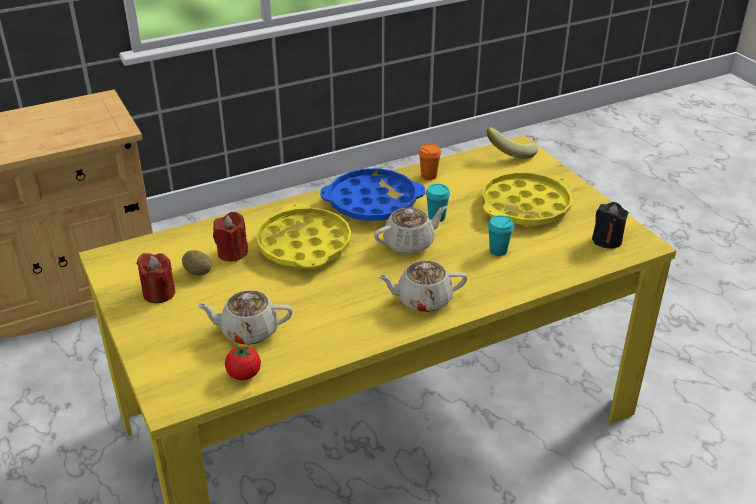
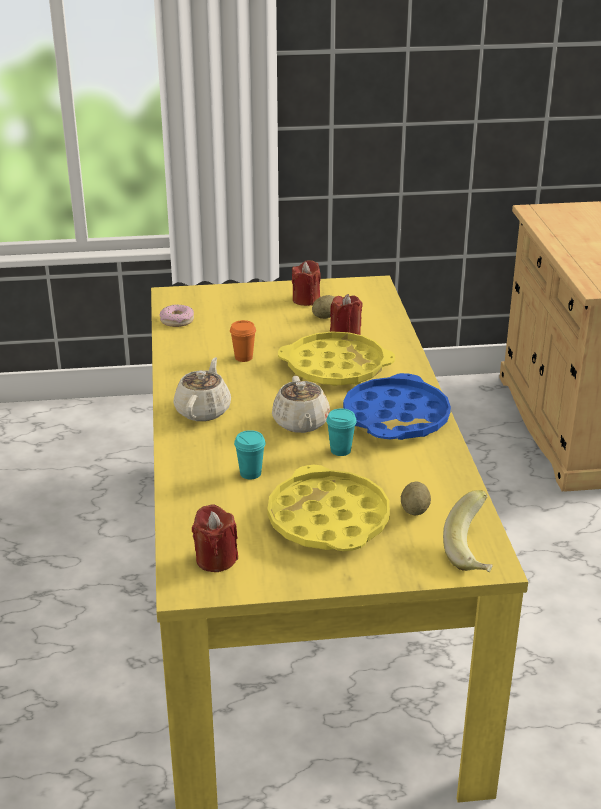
camera: 110 degrees right, 5 degrees down
(244, 375) = (177, 321): tomato -> donut
(248, 331) = (227, 328): beige teapot -> none
(428, 176) = (438, 467): orange cup -> orange cup (243, 357)
(487, 177) = (414, 510): none -> potato
(607, 240) = (216, 559): black candle -> red candle

